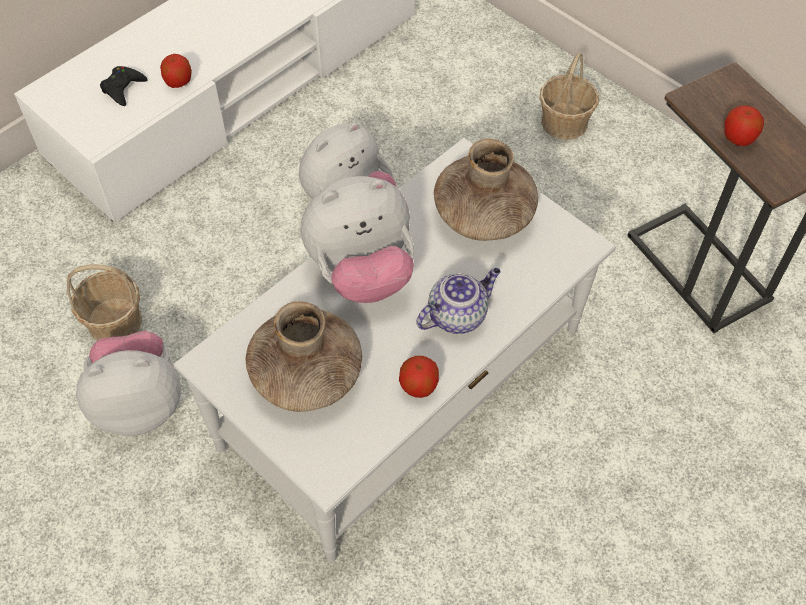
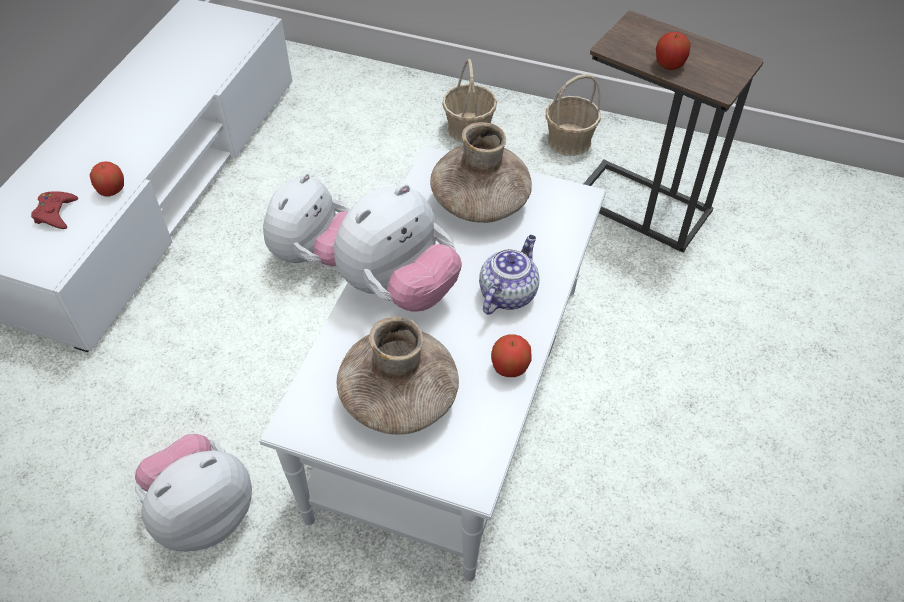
camera: 25 degrees left, 5 degrees down
(114, 321) = (136, 445): basket -> basket (569, 141)
(123, 88) = (56, 213): black game controller -> red game controller

